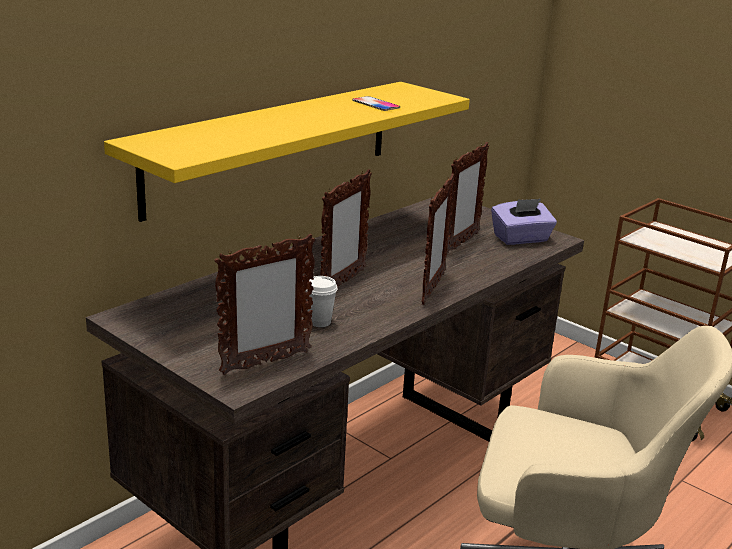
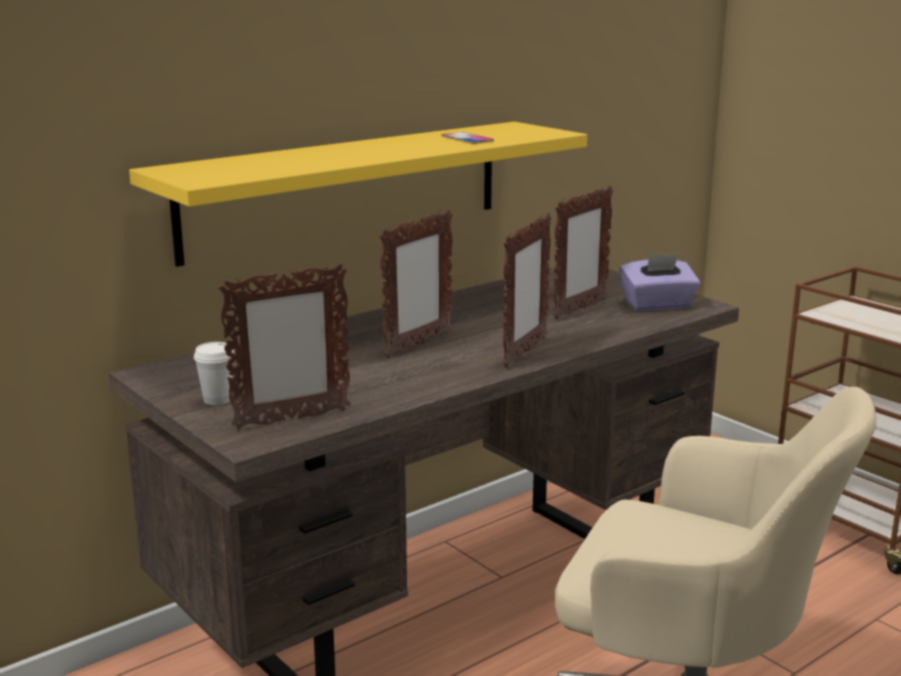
camera: 10 degrees right, 5 degrees down
(320, 322) = (373, 382): white cup -> white cup (217, 400)

